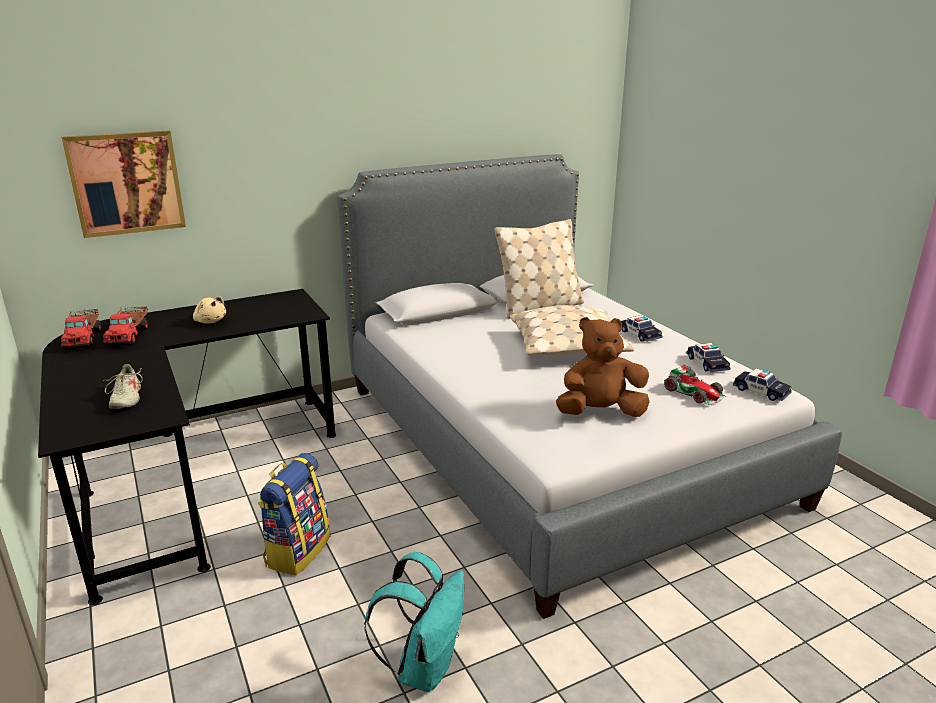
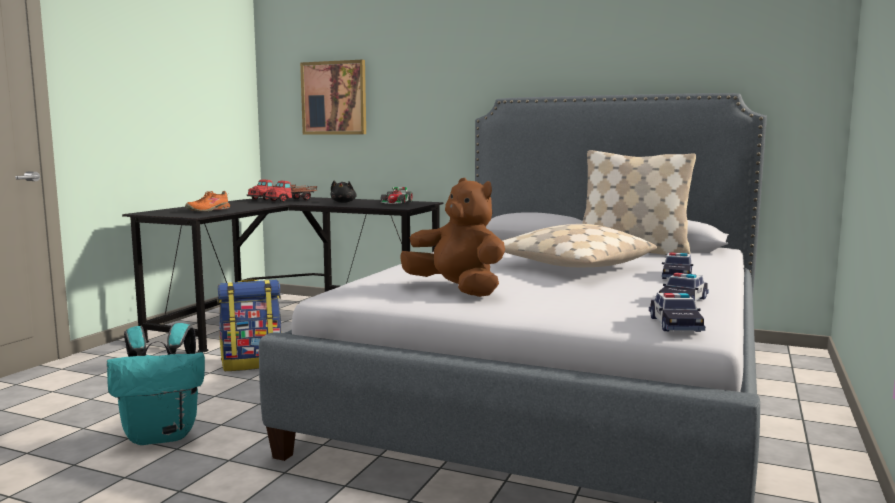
camera: 50 degrees right, 15 degrees down
(126, 398) = (208, 210): beige shoe -> orange shoe
(210, 321) = (343, 202): beige plush toy -> black plush toy
(694, 392) = (589, 305): toy car -> toy car (396, 203)

